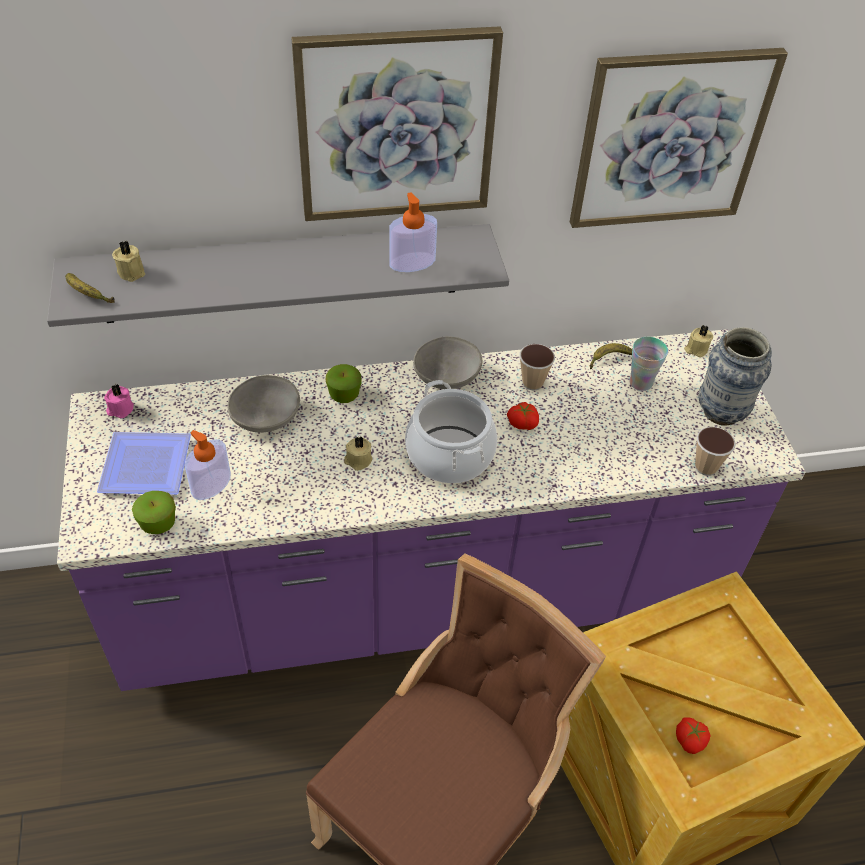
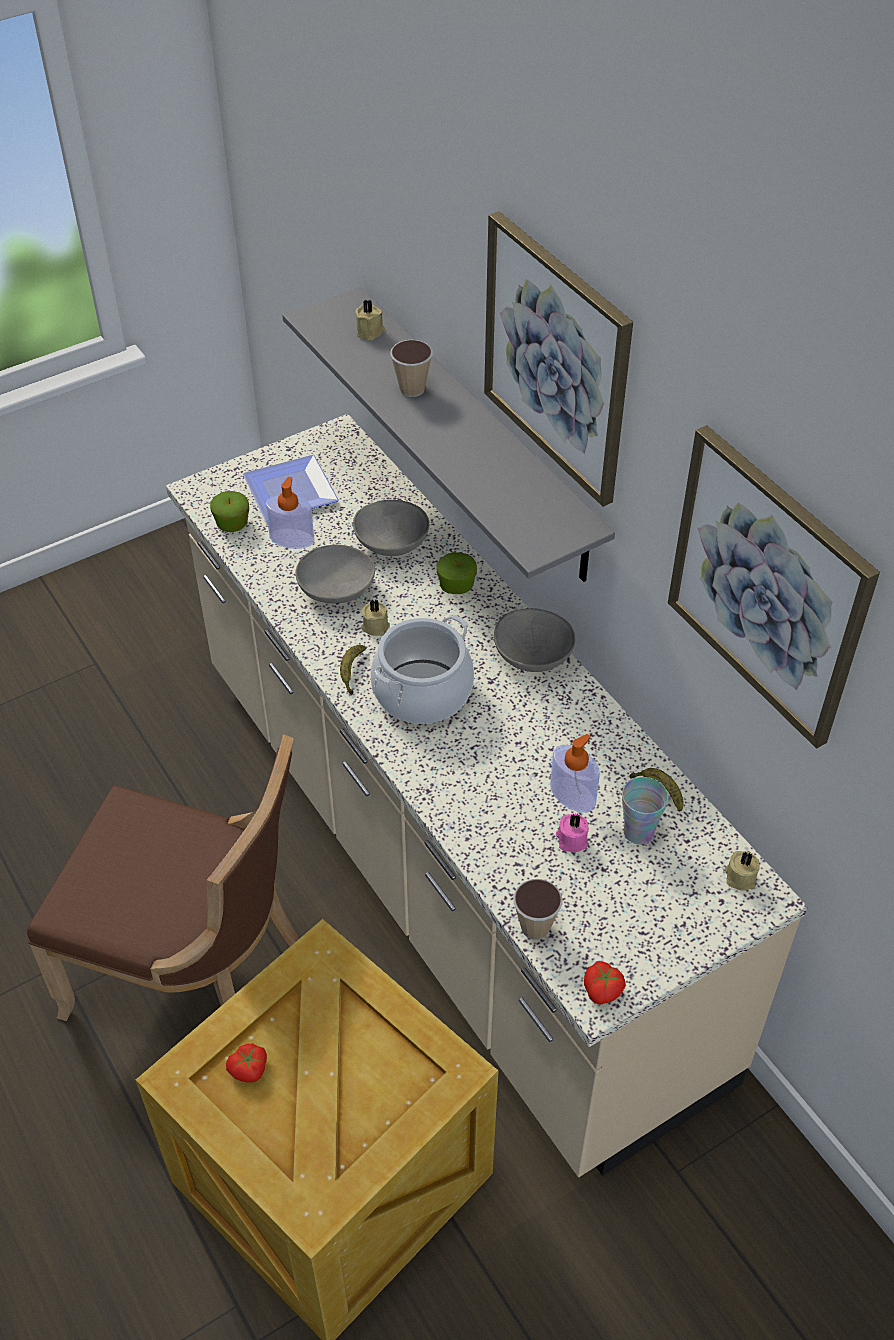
camera: 70 degrees right, 0 degrees up
(87, 294) = (325, 321): banana -> banana (352, 672)
(120, 409) = (346, 449): pink candle -> pink candle (571, 839)
(297, 473) = (336, 589): none -> grey bowl
(412, 262) = (505, 494): soap dispenser -> soap dispenser (572, 795)
(423, 596) = (447, 865): purple counter -> beige counter
(522, 422) = (504, 738): tomato -> tomato (603, 989)
(532, 383) = (571, 731): cup -> cup (412, 389)
(720, 413) = (638, 926): vase -> none

